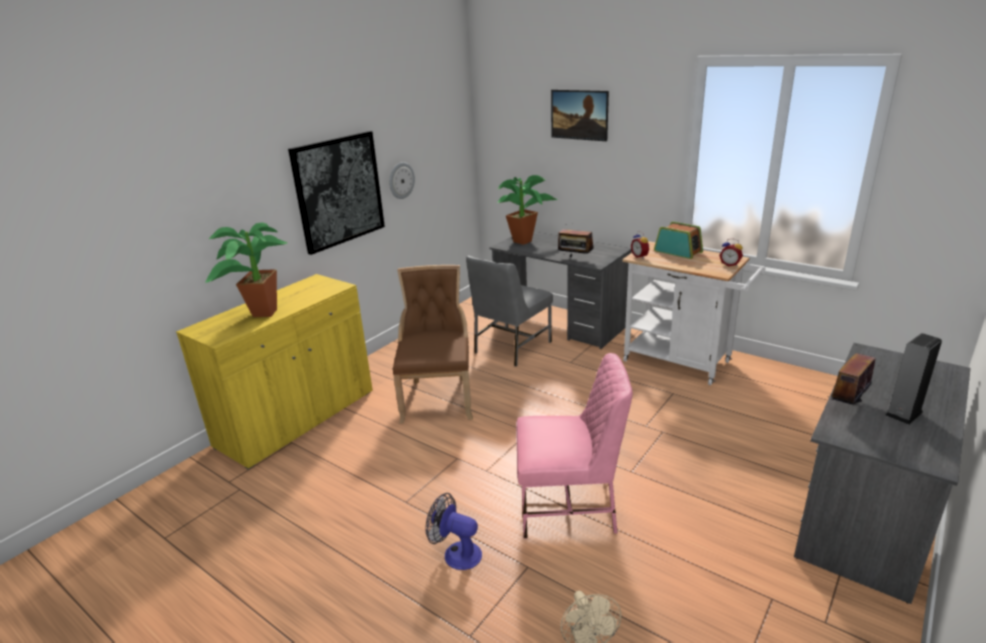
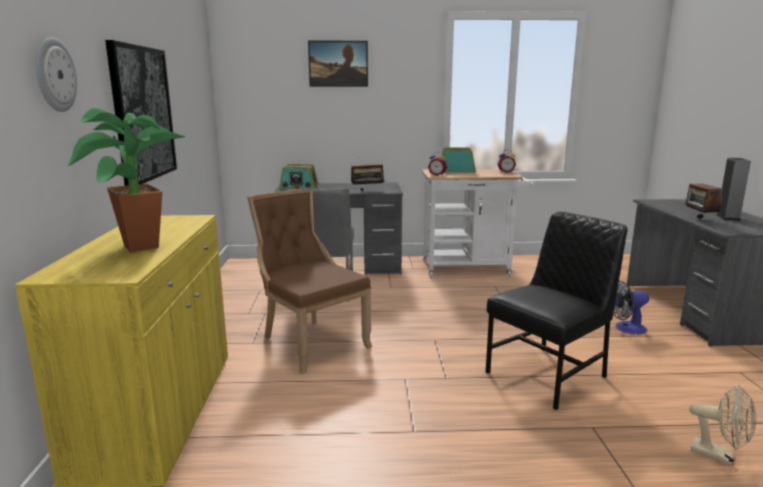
camera: 40 degrees left, 10 degrees down
(401, 180) = (180, 119): wall clock -> wall clock (54, 75)
(456, 553) = (526, 447): fan -> fan (626, 328)
(526, 241) = (299, 188): potted plant -> radio
(569, 506) = (549, 375): pink chair -> black chair

